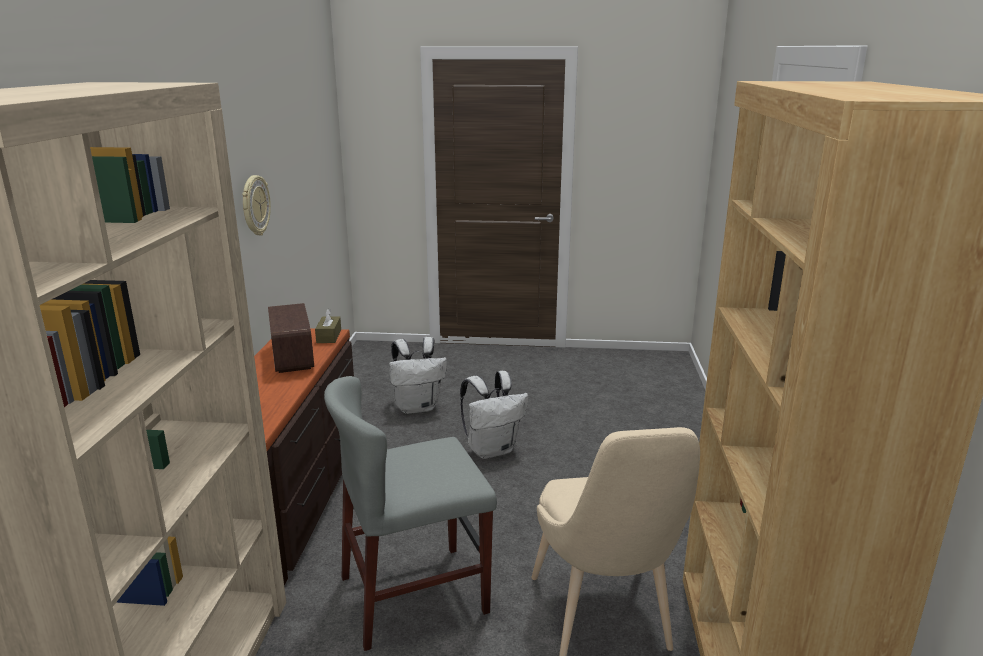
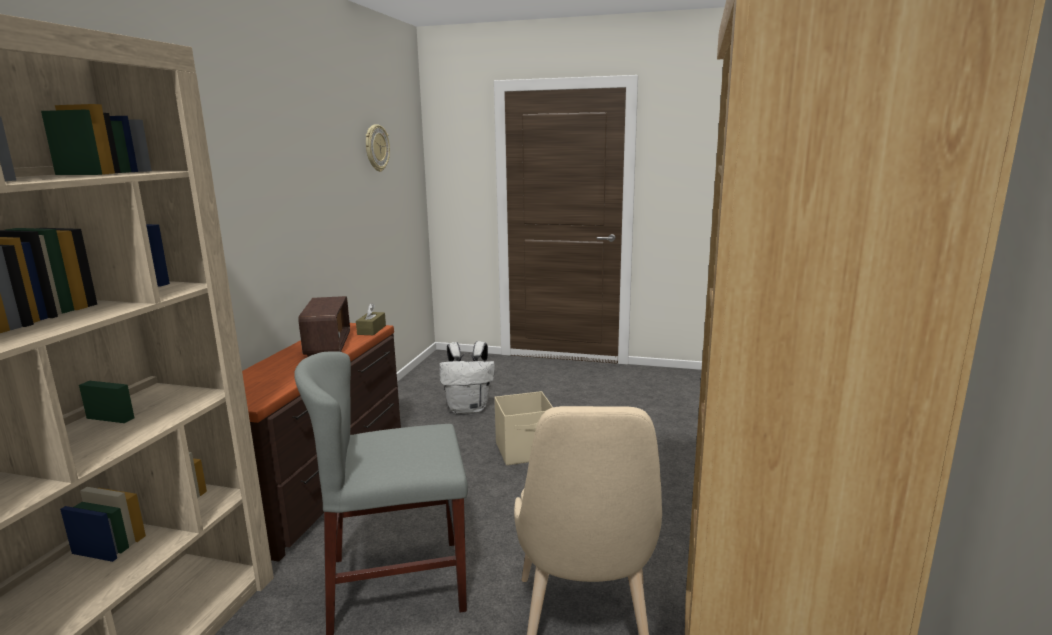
camera: 10 degrees right, 5 degrees down
(254, 205) = (308, 205): wall clock -> wall clock (376, 148)
(492, 449) = (525, 451): white backpack -> beige storage box

